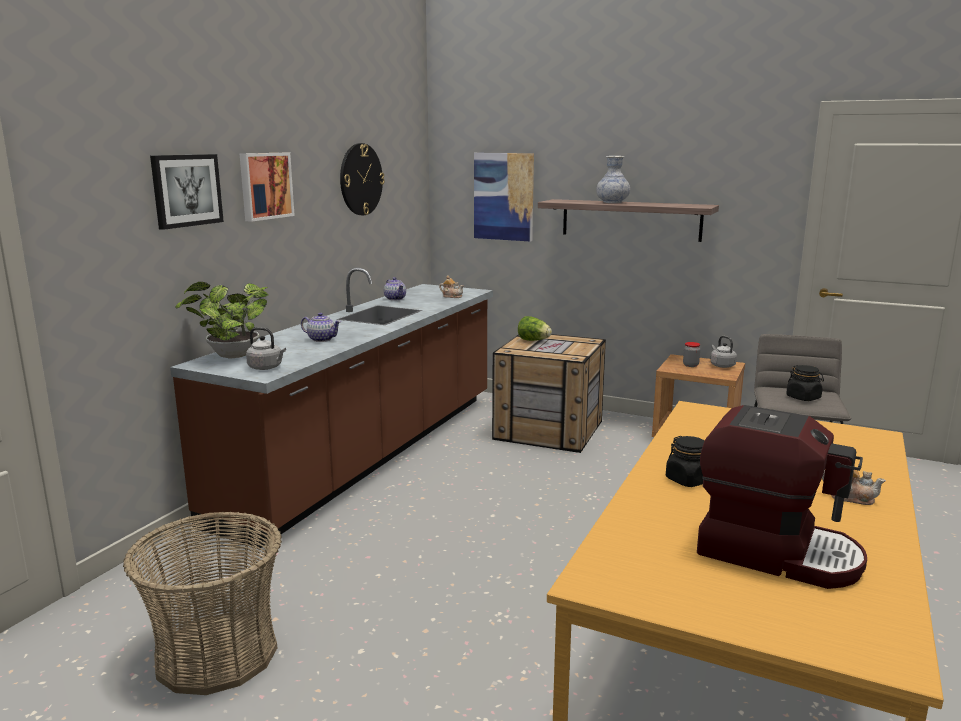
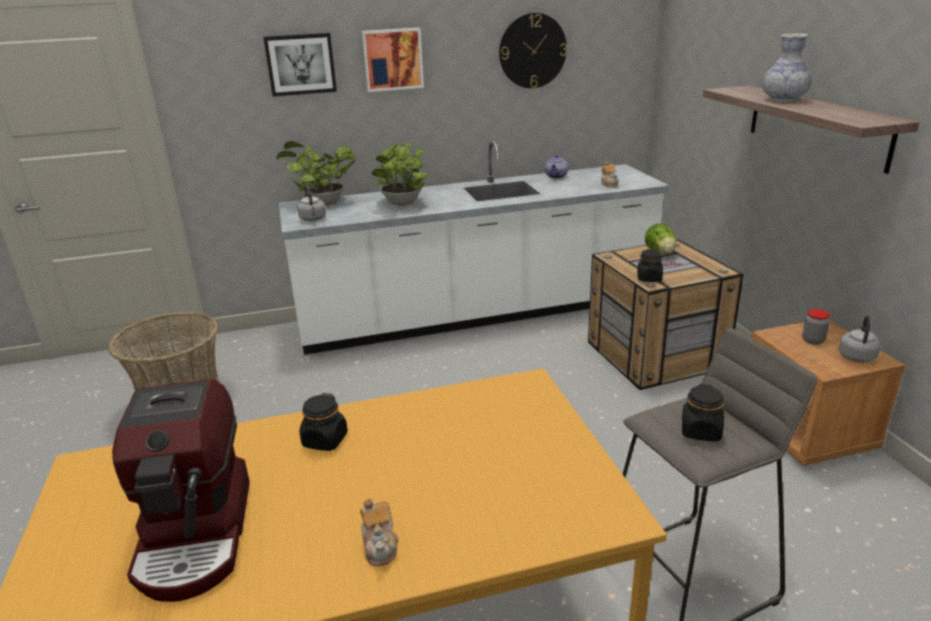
camera: 50 degrees right, 10 degrees up
(321, 339) = (402, 204): teapot -> potted plant
(370, 453) = (478, 315): brown counter -> white counter
(503, 196) = (709, 76): picture -> none
(564, 355) = (649, 278): none -> black jar

